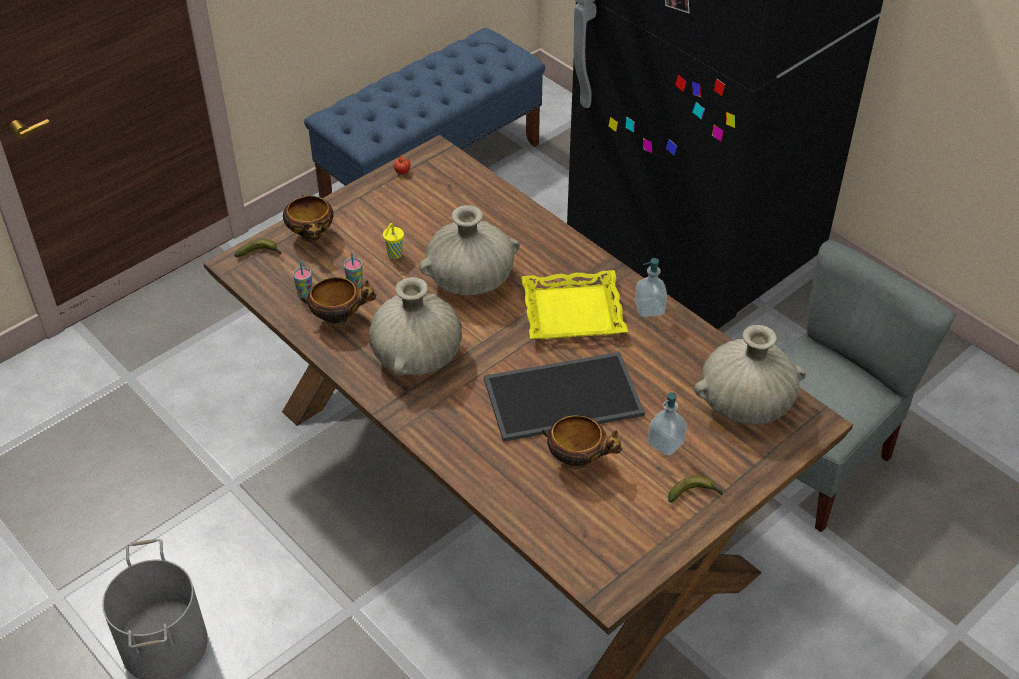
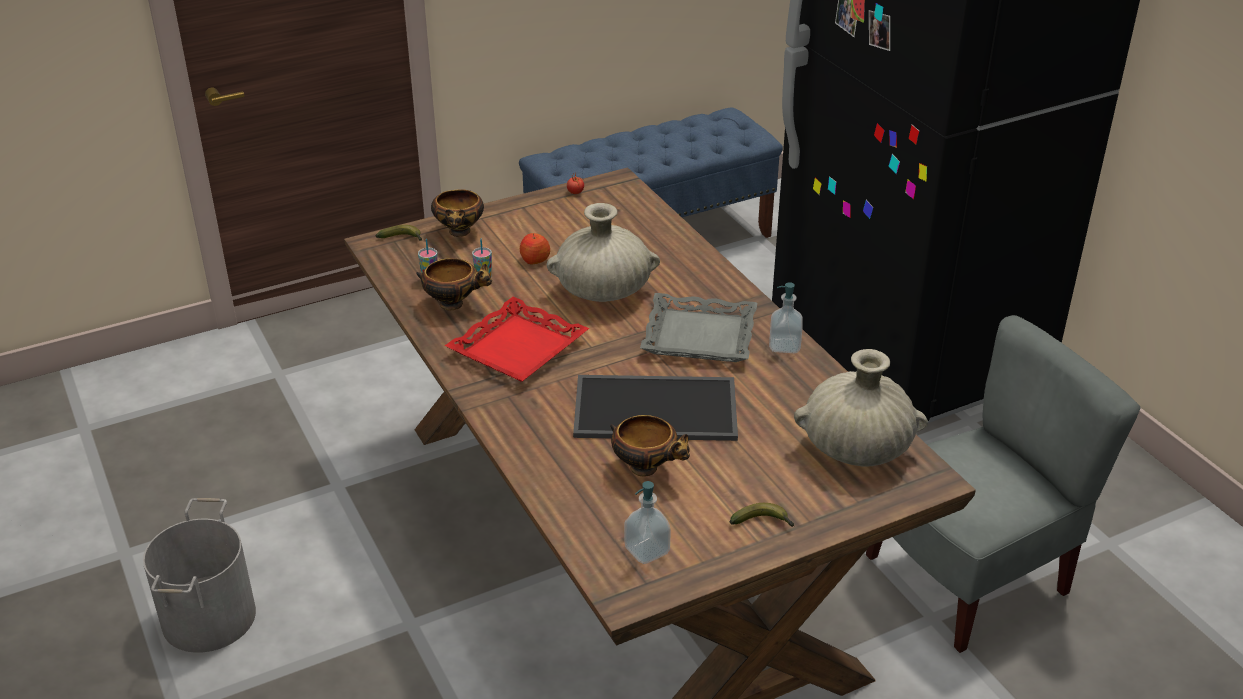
camera: 15 degrees right, 10 degrees down
(394, 255) = (535, 259): yellow cup -> apple
(416, 356) = (517, 348): beige vase -> red tray
(573, 312) = (699, 335): yellow tray -> grey tray
(665, 443) = (750, 470): soap dispenser -> soap dispenser (647, 550)

